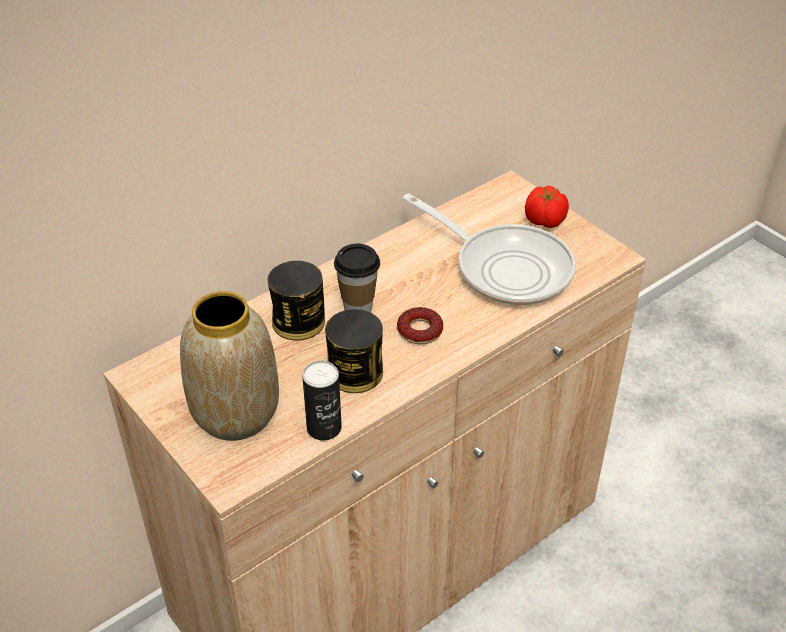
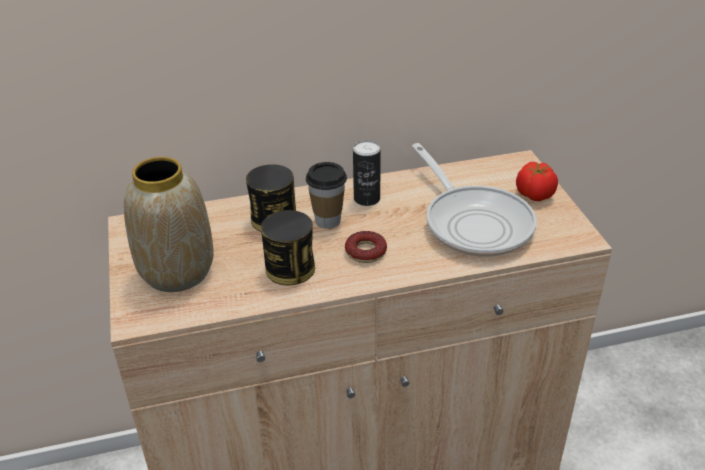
camera: 25 degrees right, 5 degrees down
(324, 428) = (235, 303): can -> can (367, 199)

